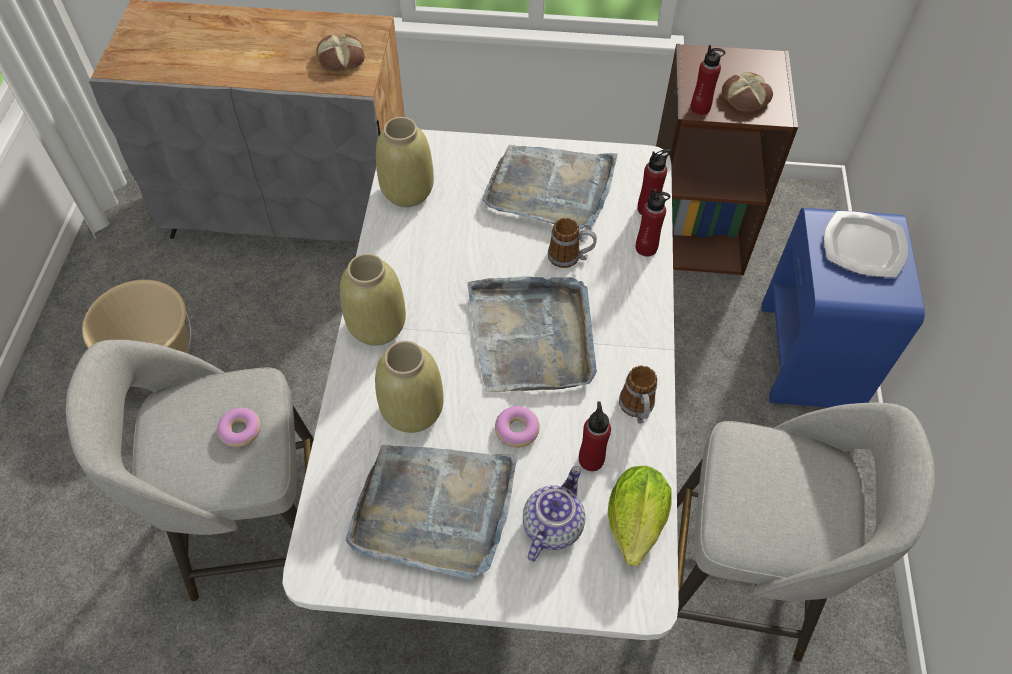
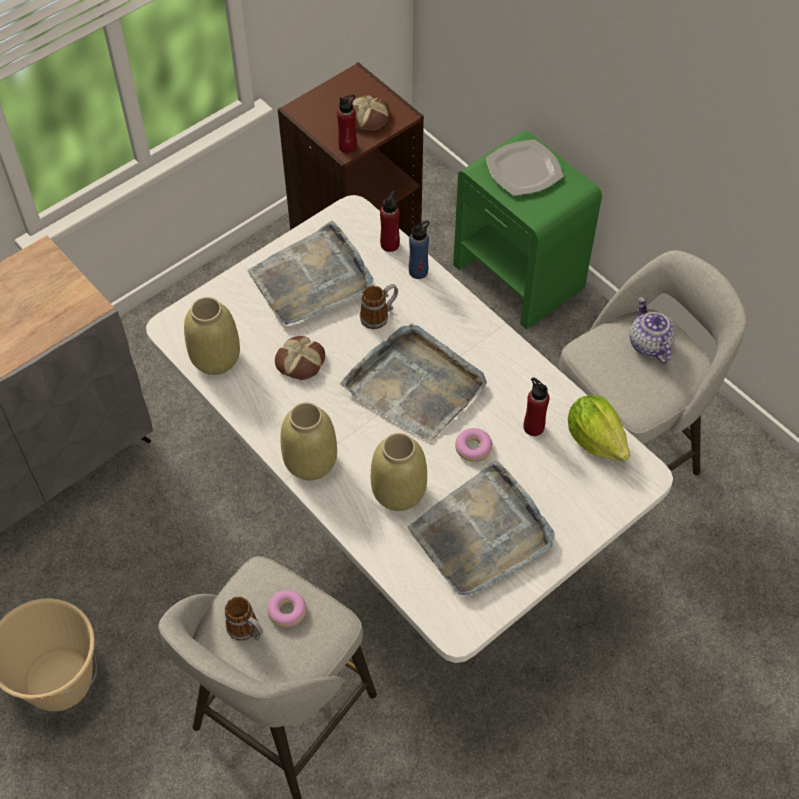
camera: 45 degrees left, 0 degrees up
(341, 59) = (51, 298): bread -> bread (301, 362)
(552, 525) = (555, 482): teapot -> teapot (648, 344)
(637, 409) = (526, 376): mug -> mug (247, 630)
(646, 248) = (418, 271): red bottle -> blue bottle
(810, 356) = (519, 276): blue nightstand -> green nightstand

